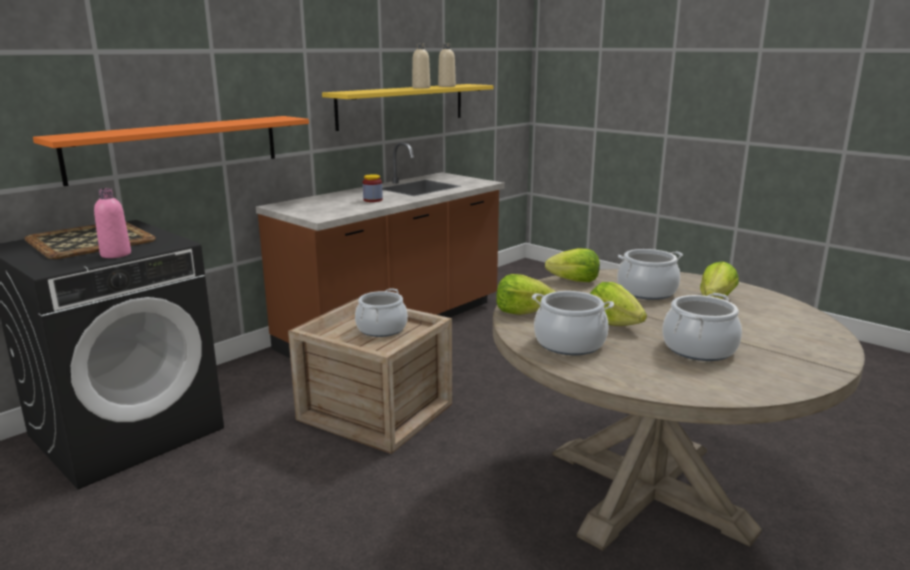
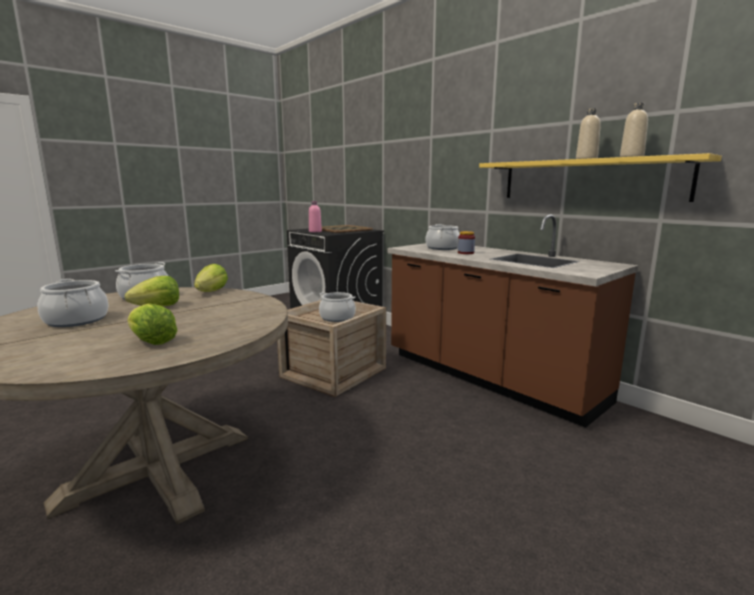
camera: 95 degrees right, 5 degrees down
(177, 148) = (406, 195): orange shelf -> none
(574, 281) = (260, 305): lettuce -> none
(647, 292) = (206, 322): cooking pot -> cooking pot (442, 248)

